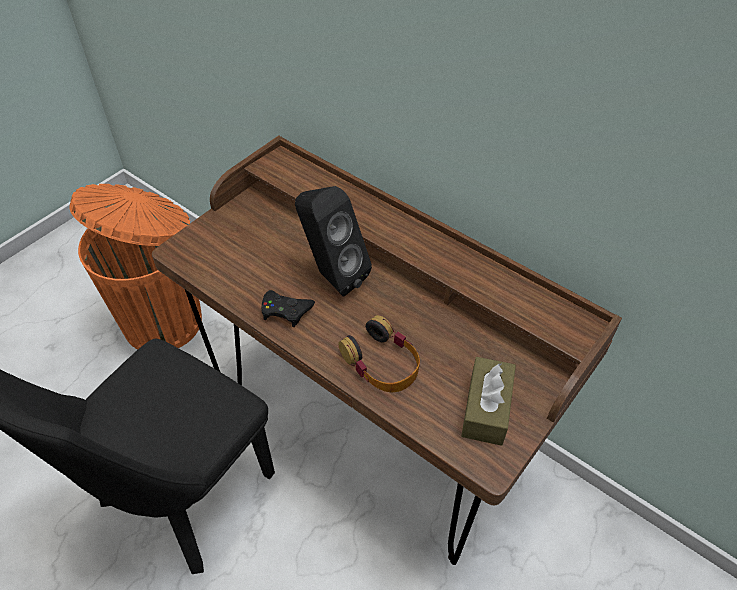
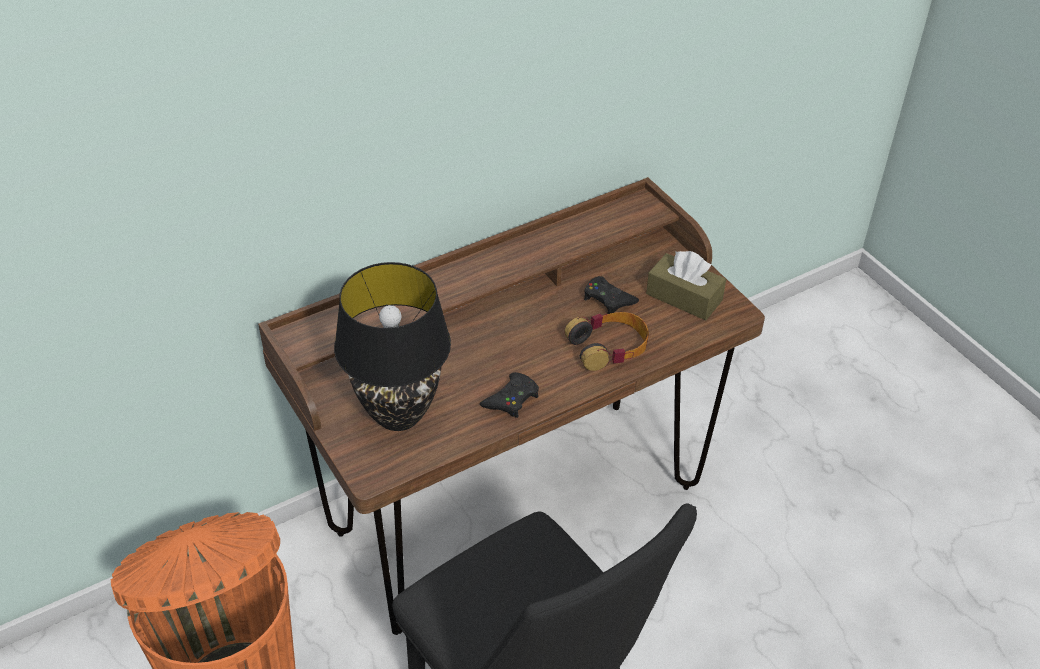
camera: 70 degrees left, 5 degrees down
(242, 248) = (399, 415): none -> black table lamp
(331, 276) = (481, 353): black speaker -> none
(447, 345) = (608, 299): none -> black game controller

